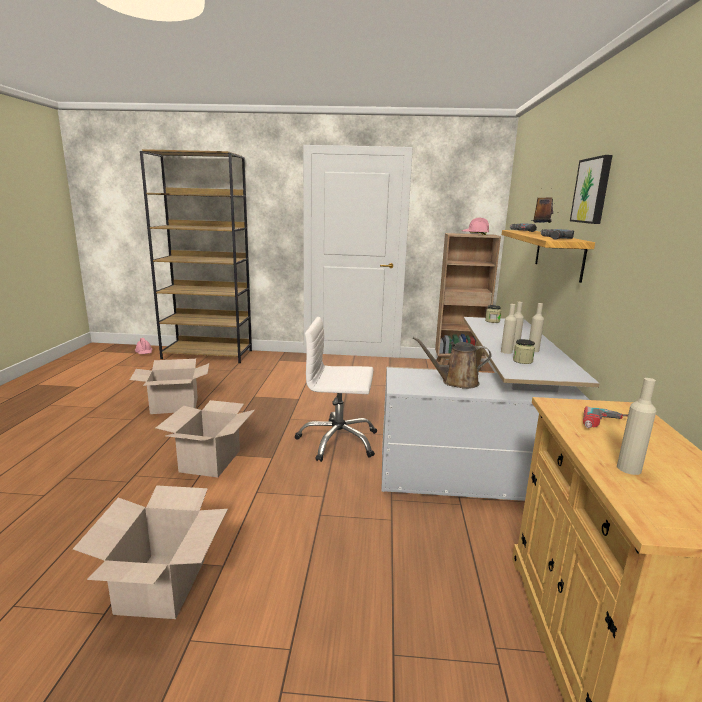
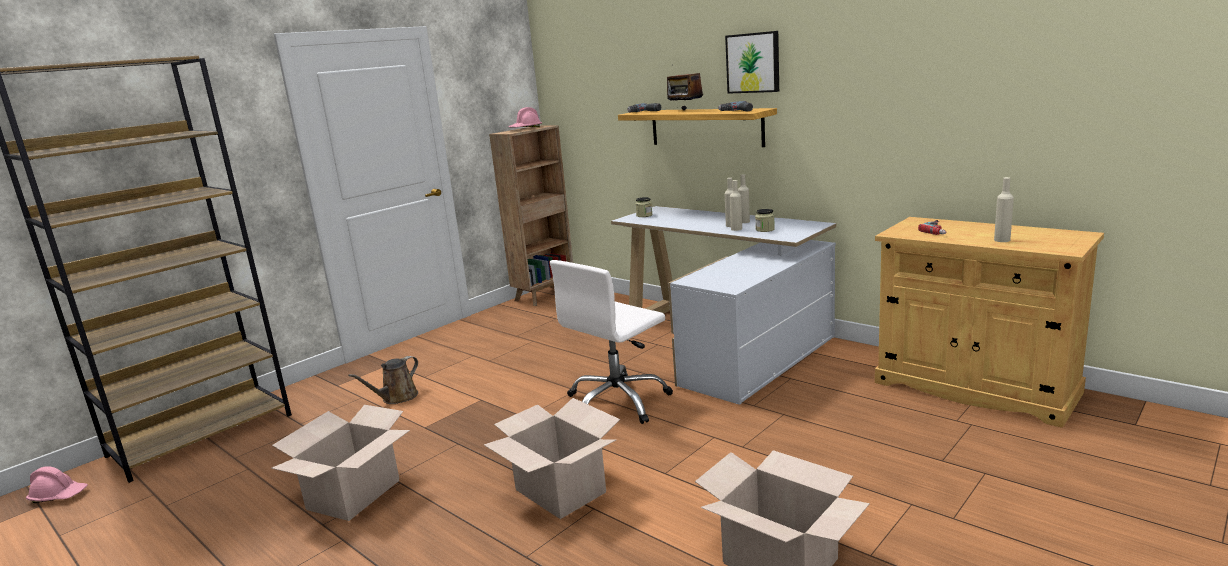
camera: 50 degrees left, 0 degrees up
(456, 382) = (743, 267): brown watering can -> brown watering can (397, 398)

